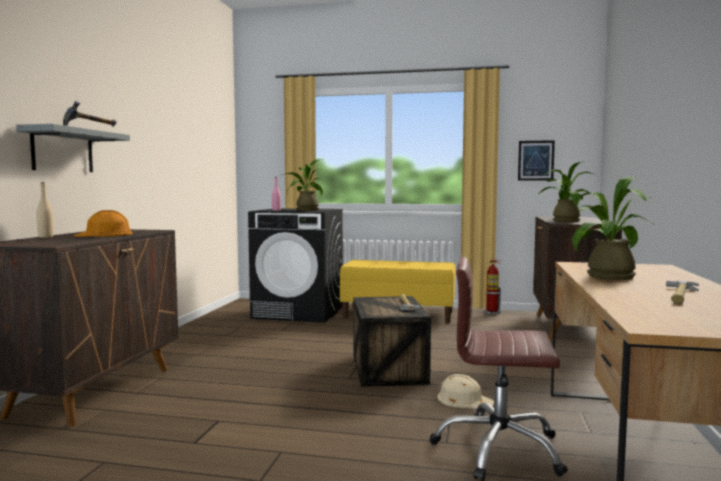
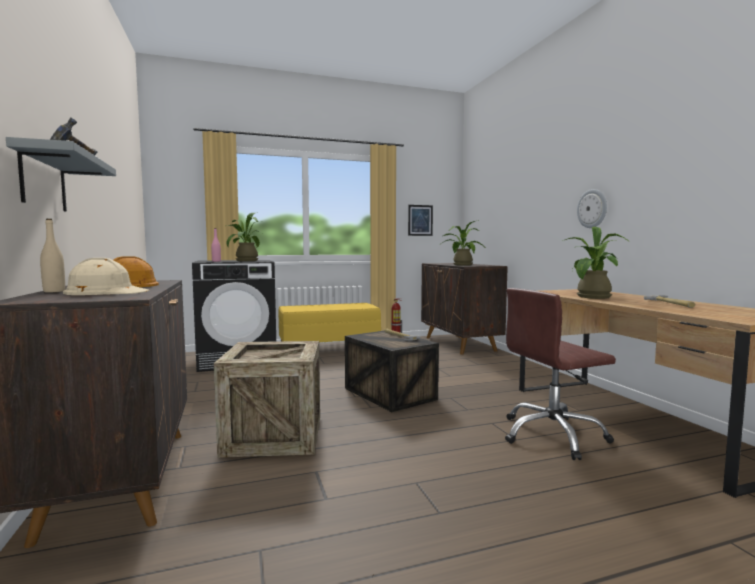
camera: 30 degrees left, 0 degrees up
(230, 384) = (274, 435): none -> crate
(464, 400) = (478, 406): beige hard hat -> beige hard hat (106, 292)
(686, 146) = (592, 208): none -> wall clock

